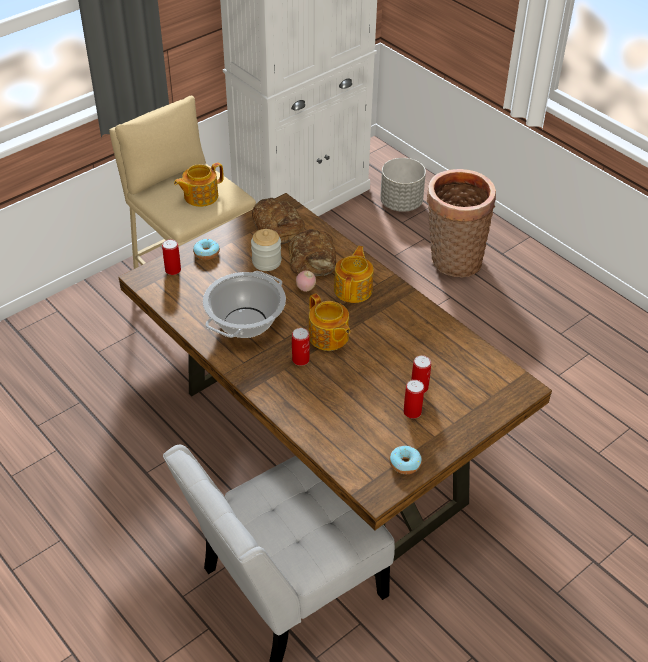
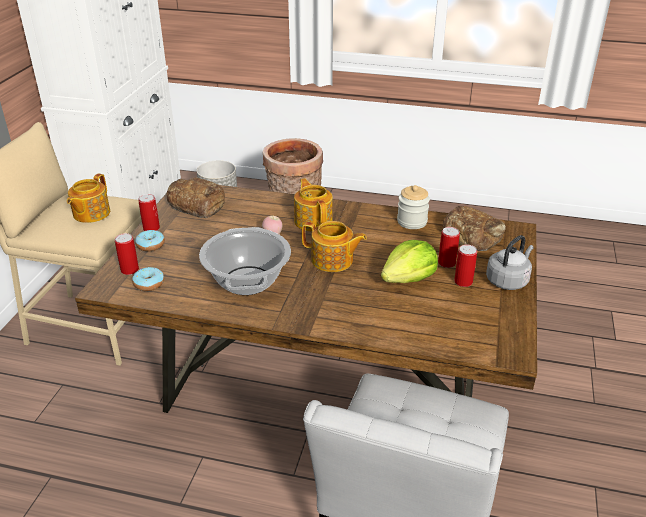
camera: 35 degrees left, 10 degrees down
(266, 262) = (215, 230): jar -> jar (412, 222)
(300, 359) = (329, 286): can -> can (151, 228)
(313, 259) = (255, 214): bread -> bread (472, 234)
(370, 385) = (409, 278): none -> lettuce
(405, 464) = (505, 320): donut -> donut (149, 284)
(452, 431) = (508, 280): none -> grey kettle

